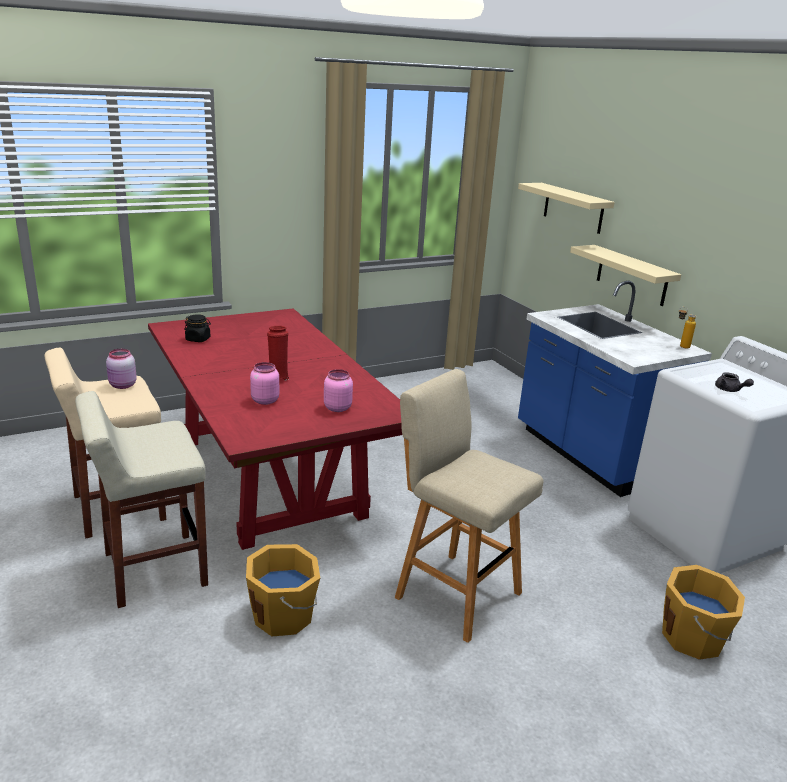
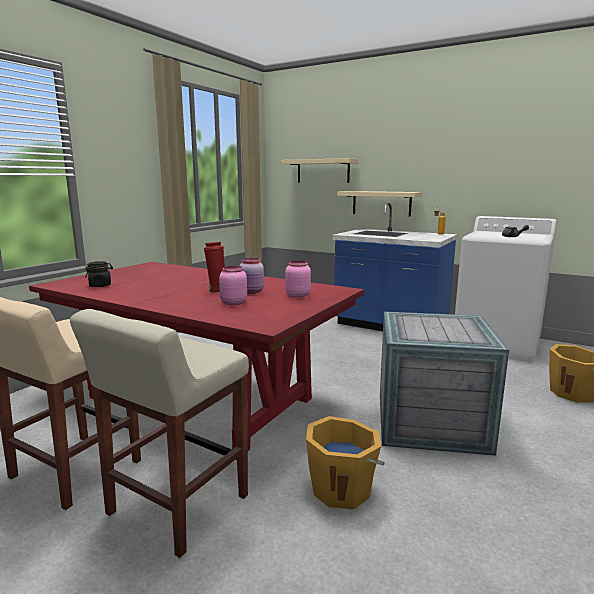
camera: 30 degrees left, 10 degrees down
(122, 385) = (65, 326): pink jar -> pink jar (252, 292)
(455, 593) = (430, 421): beige stool -> crate

